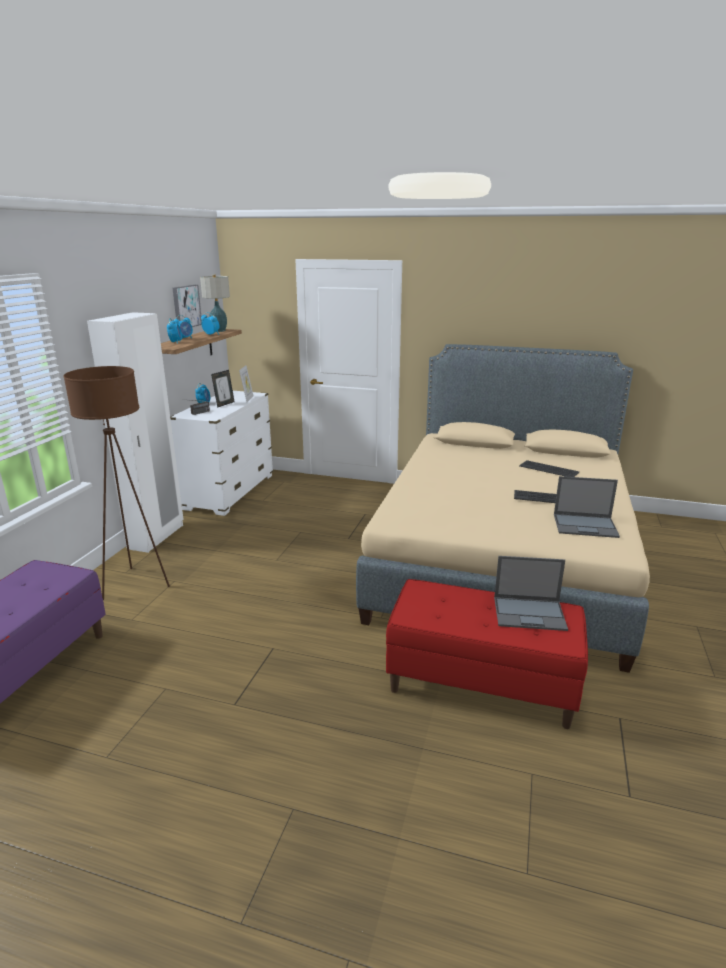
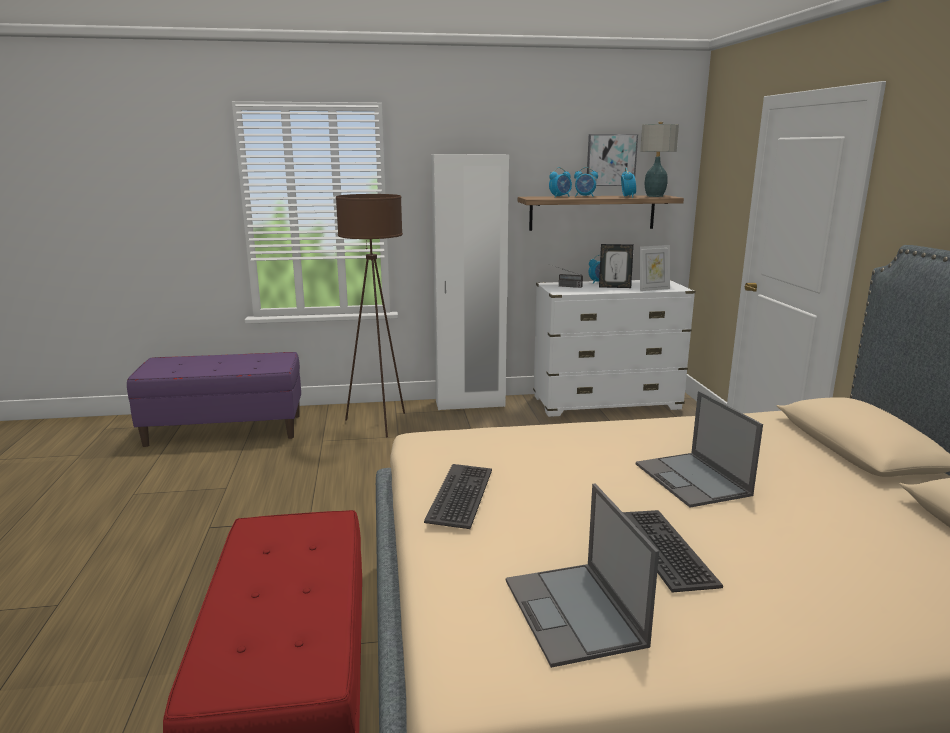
camera: 65 degrees right, 5 degrees down
(530, 613) = (295, 632): laptop -> laptop (693, 480)
(549, 469) = (844, 538): keyboard -> keyboard (461, 495)

